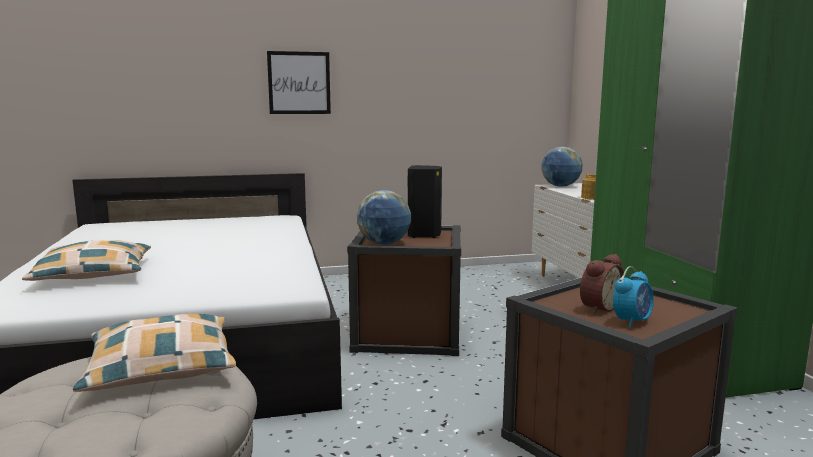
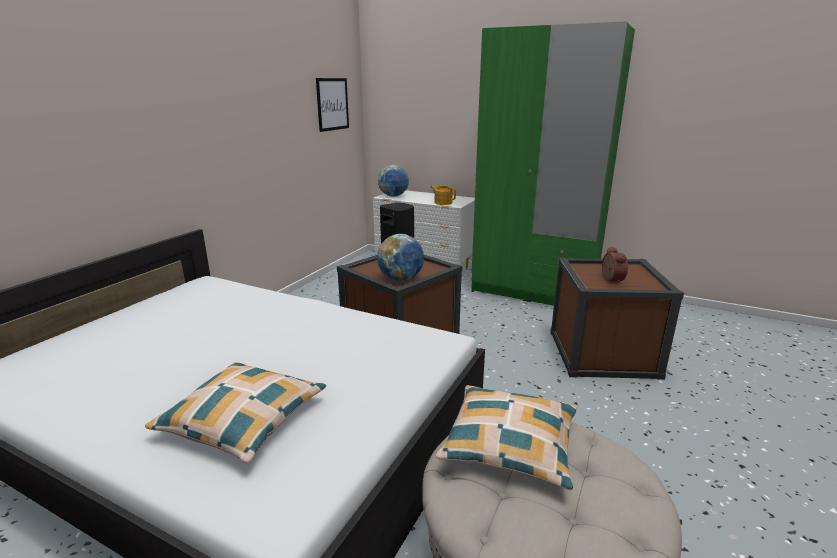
camera: 50 degrees left, 10 degrees up
(299, 83) = (175, 128): picture -> picture (332, 104)
(632, 321) = (638, 282): alarm clock -> none

